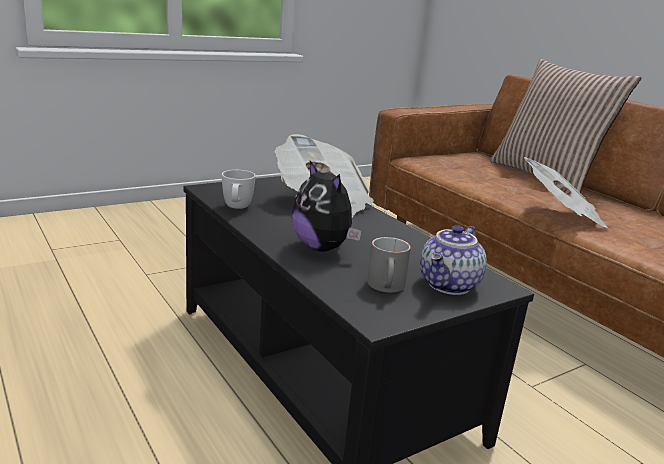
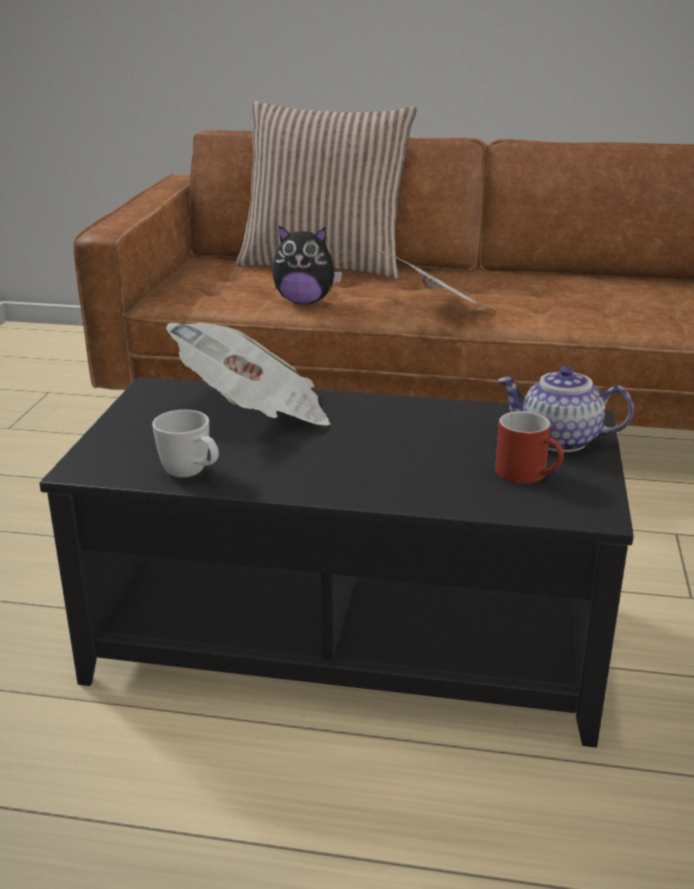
camera: 45 degrees left, 5 degrees up
(323, 248) = (389, 468): plush toy -> plush toy (304, 302)
(387, 287) = (529, 475): grey mug -> red mug
(450, 285) = (558, 441): teapot -> teapot turned 120 degrees clockwise

